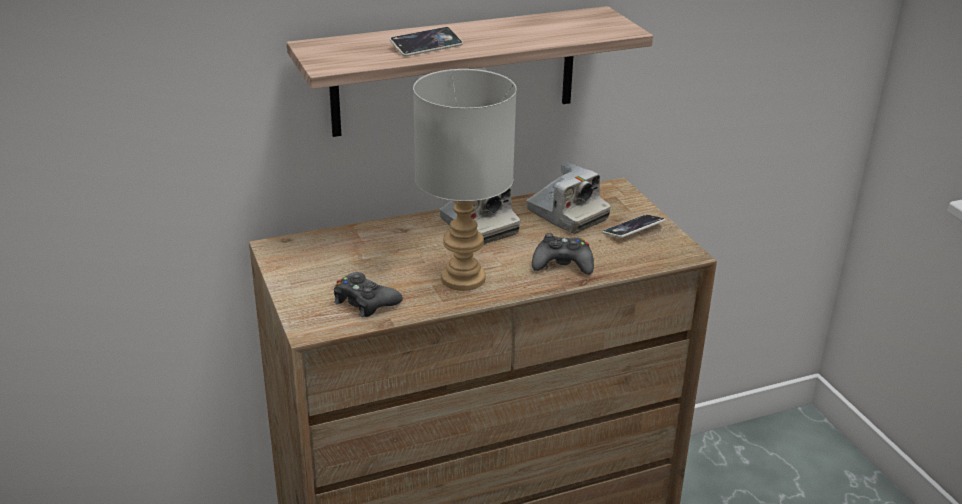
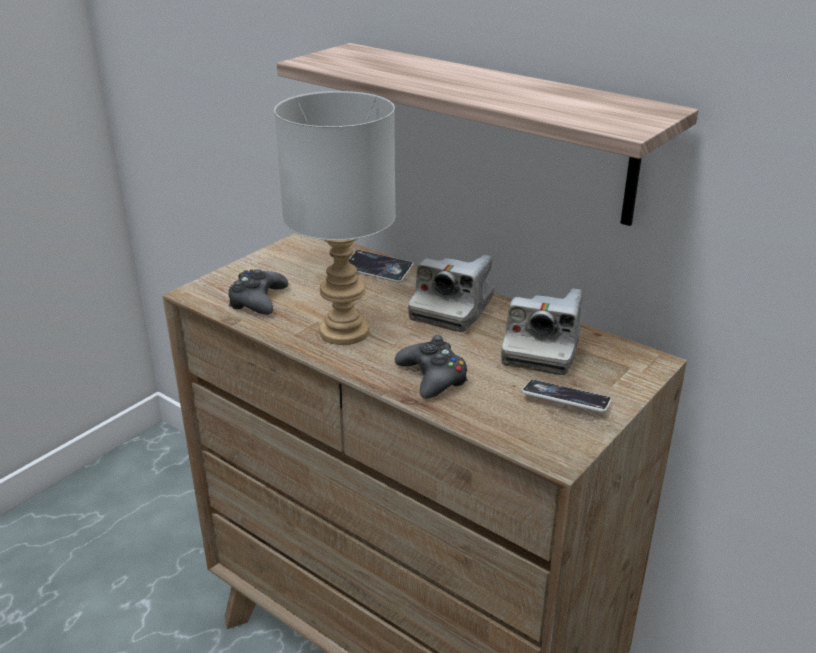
camera: 60 degrees right, 0 degrees up
(426, 46) = (412, 74): phone -> phone (378, 270)

